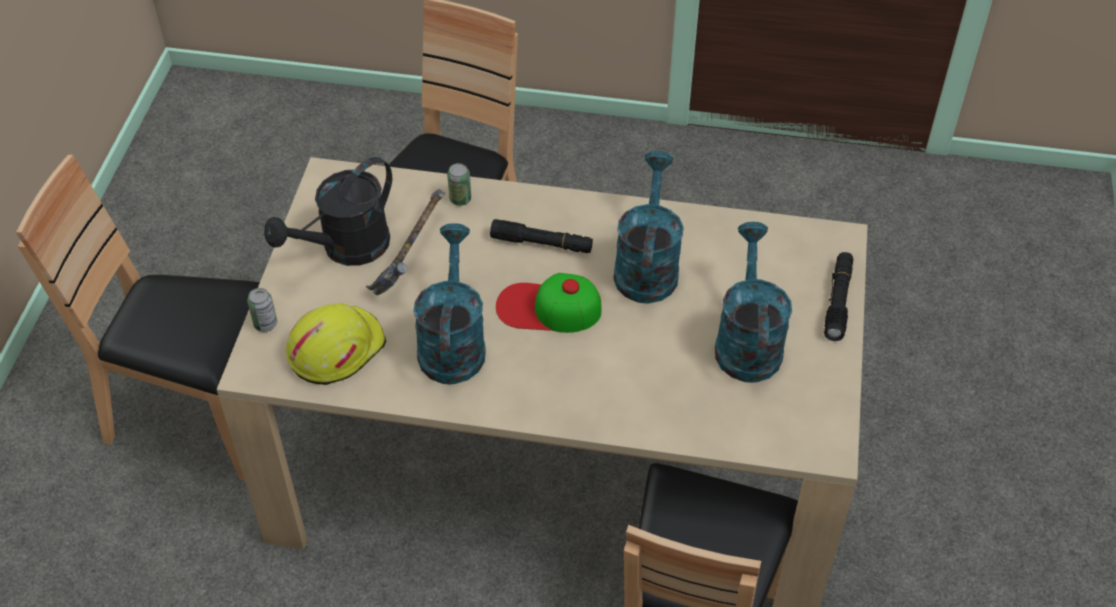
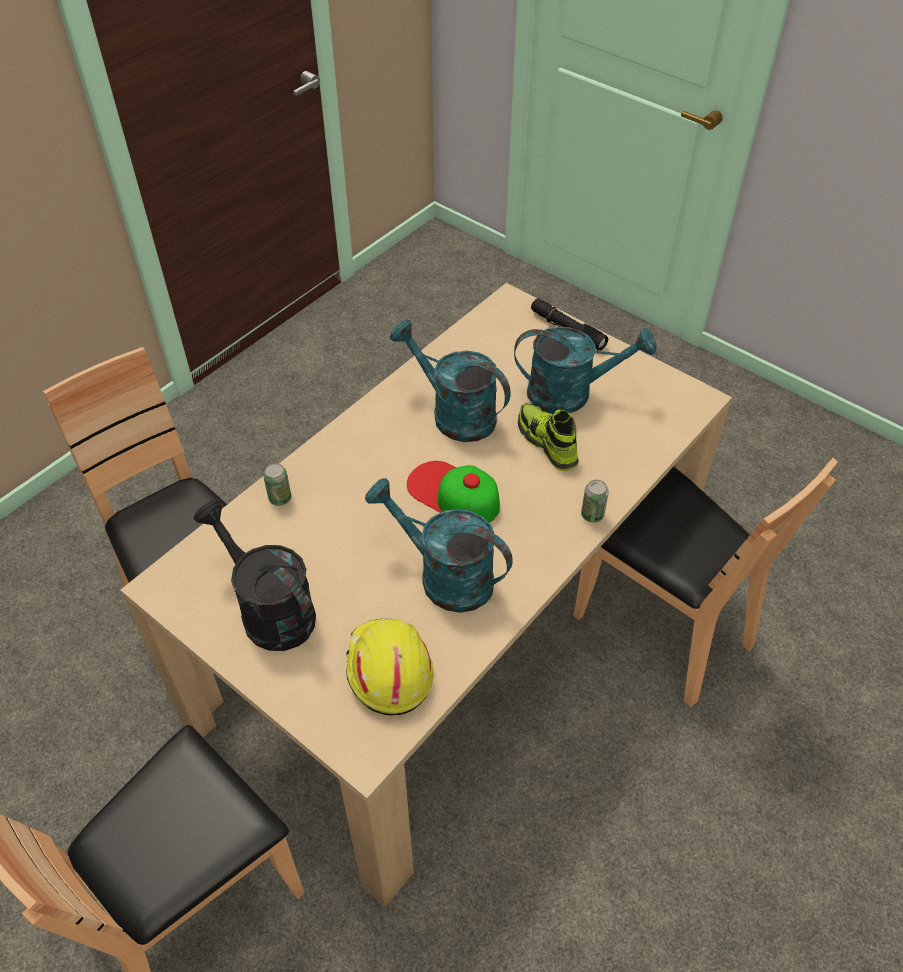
camera: 60 degrees left, 0 degrees up
(265, 324) = (313, 718): can -> can (592, 515)
(346, 249) = (269, 610): black watering can -> black watering can turned 150 degrees clockwise
(412, 261) = (326, 565): hammer -> none
(542, 244) = (378, 466): black flashlight -> none
(548, 308) = (453, 494): cap -> cap turned 90 degrees clockwise
(663, 349) = (547, 443): none -> shoe
(747, 341) = (571, 393): turquoise watering can -> turquoise watering can turned 150 degrees clockwise

